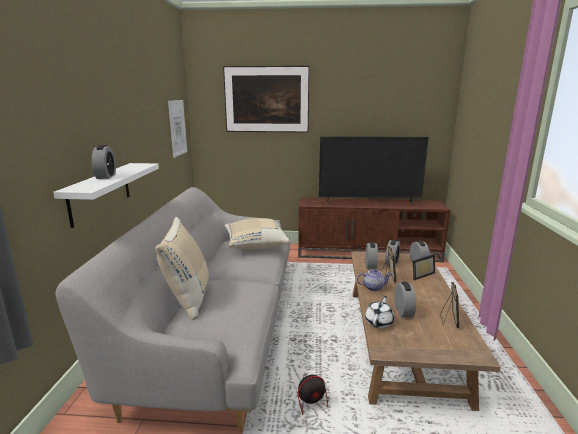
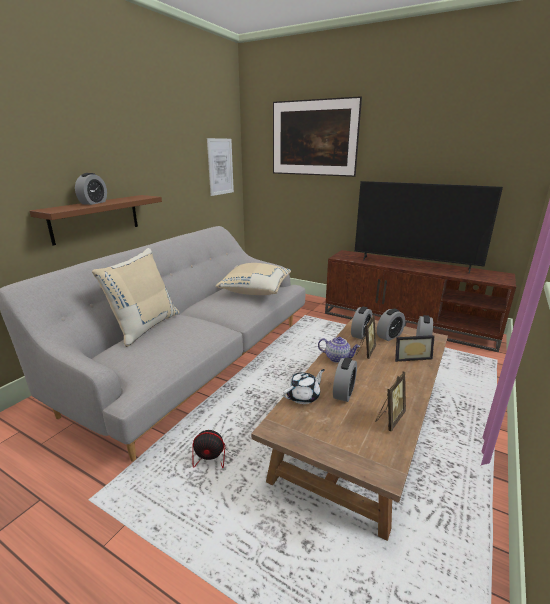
camera: 25 degrees right, 5 degrees up
(100, 192) = (96, 218): white shelf -> brown shelf

